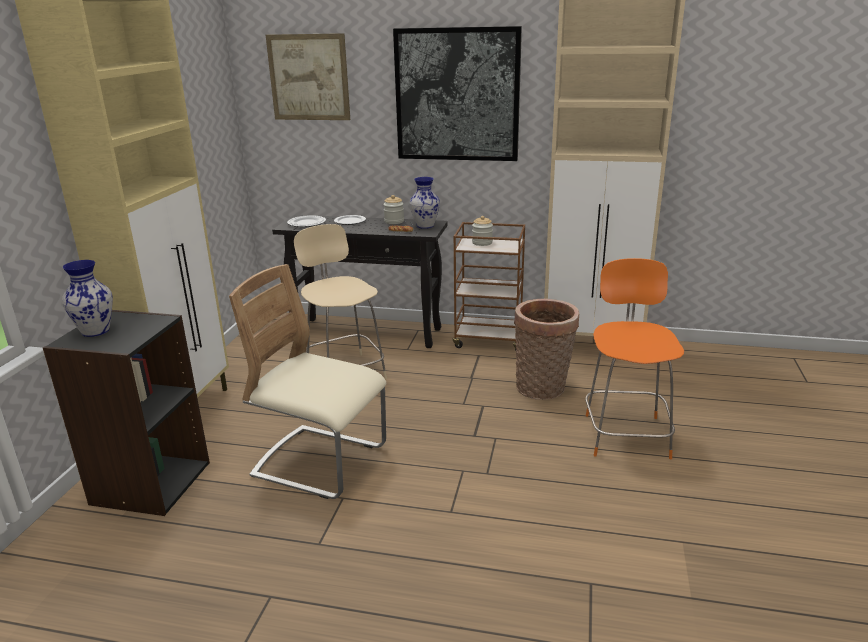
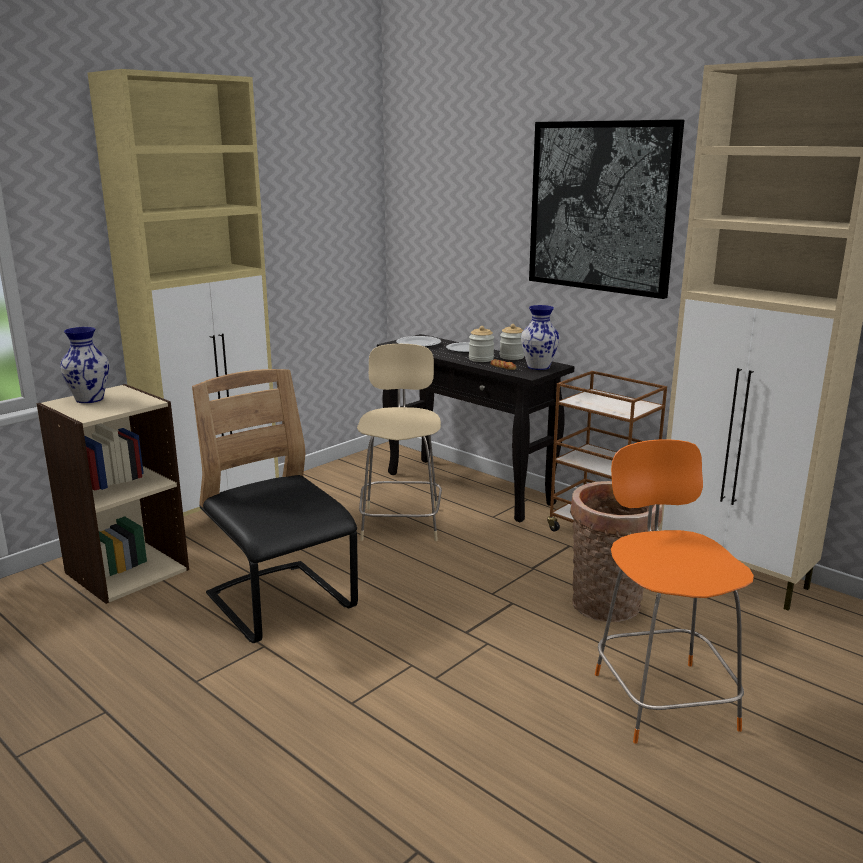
camera: 30 degrees right, 5 degrees down
(150, 482) = (126, 570): black bookcase -> beige bookcase
(309, 77) = (451, 178): picture -> none
(320, 462) = (281, 604): beige chair -> black chair
(482, 243) = (601, 400): jar -> jar (481, 359)
(626, 434) = (662, 697): orange chair -> orange chair turned 45 degrees counterclockwise

